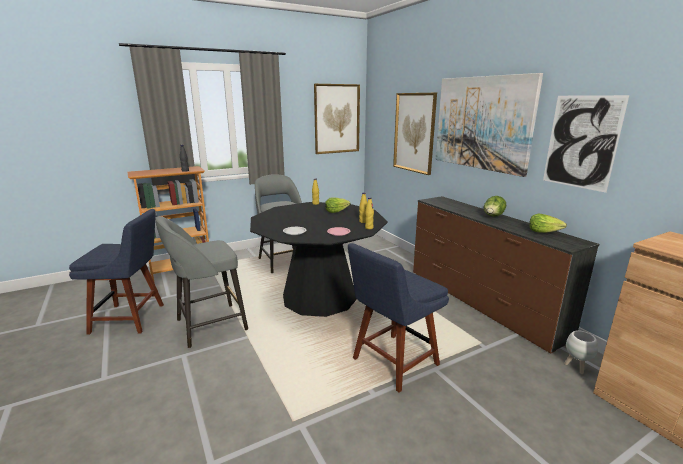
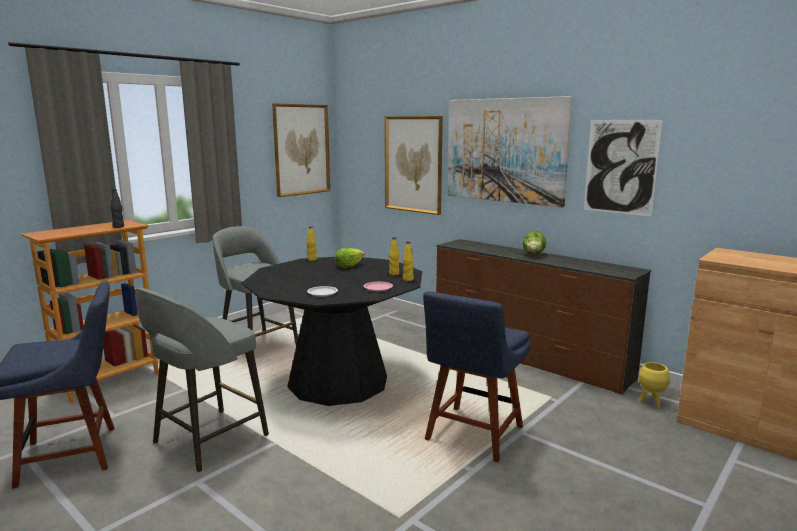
camera: 20 degrees left, 5 degrees down
(544, 232) = (594, 264): lettuce -> none
(576, 367) = (651, 403): white planter -> yellow planter

